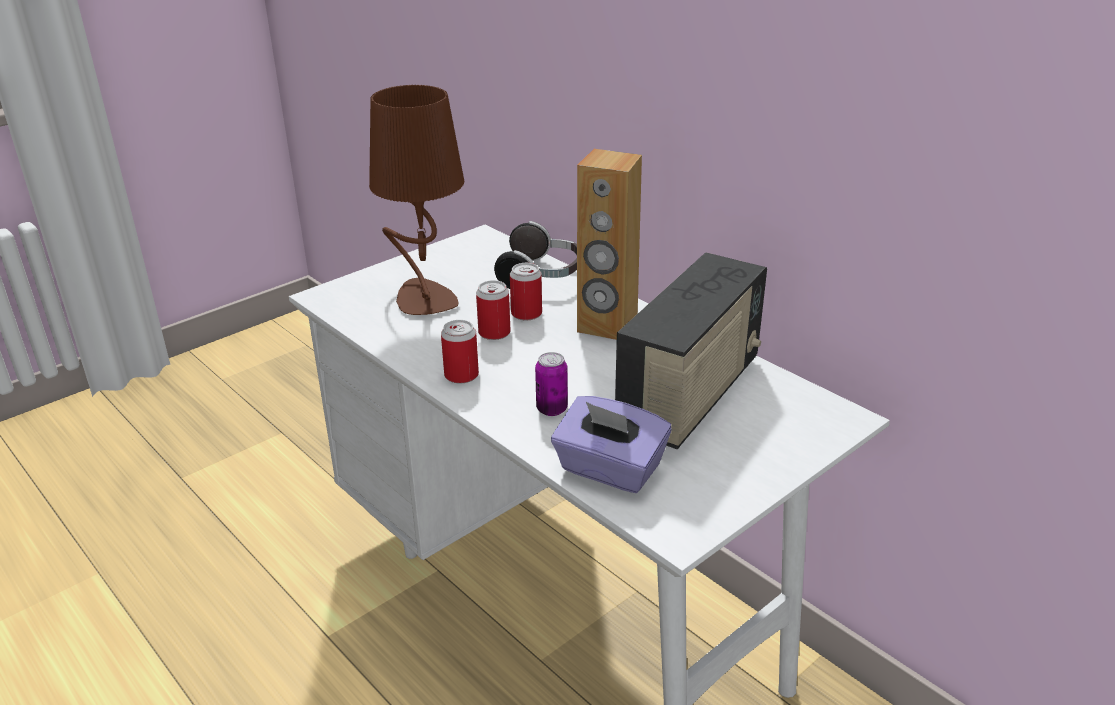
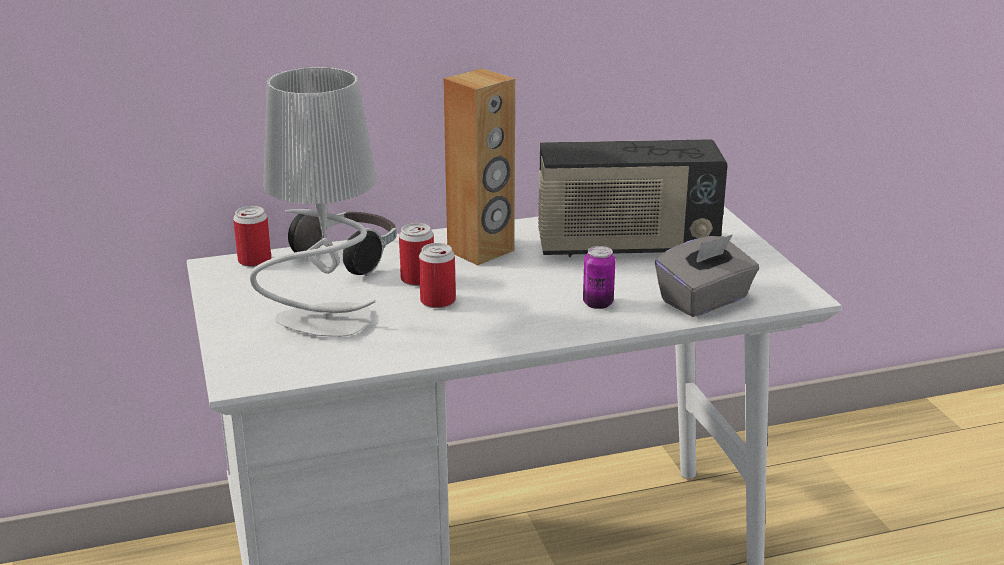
camera: 65 degrees left, 5 degrees down
(423, 299) = (324, 323): brown table lamp -> grey table lamp
(461, 375) = (502, 332): can -> can (254, 261)
(609, 470) = (705, 300): purple tissue box -> grey tissue box
(691, 396) = (626, 247): radio -> radio turned 120 degrees clockwise

